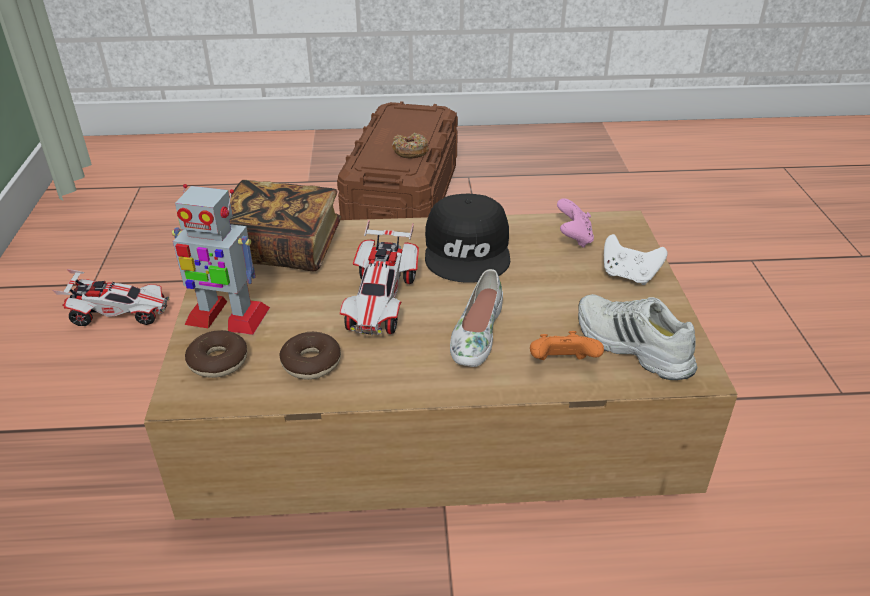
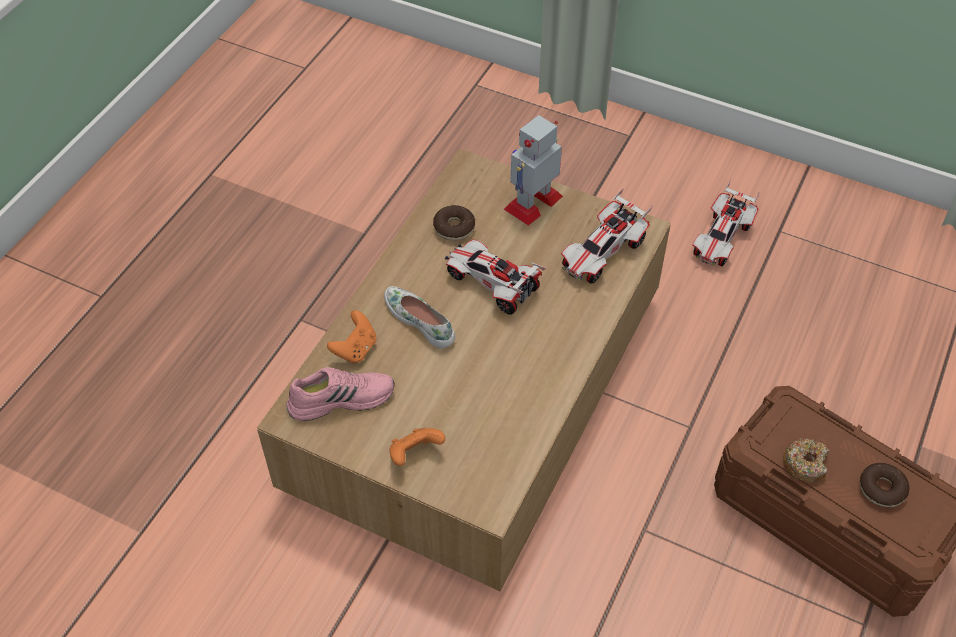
camera: 120 degrees right, 15 degrees up
(218, 361) = (487, 187): donut -> donut (881, 489)
(281, 248) = (603, 254): book -> toy car
(469, 250) = (523, 367): black cap -> none
(573, 238) = (491, 450): pink game controller -> none
(628, 275) = (414, 454): white game controller -> orange game controller
(630, 346) = (341, 398): white shoe -> pink shoe

